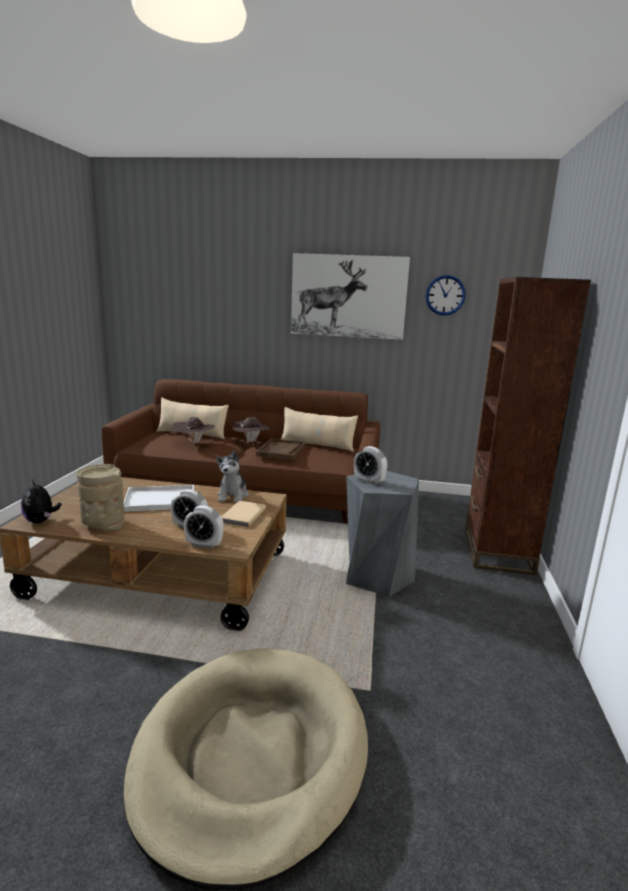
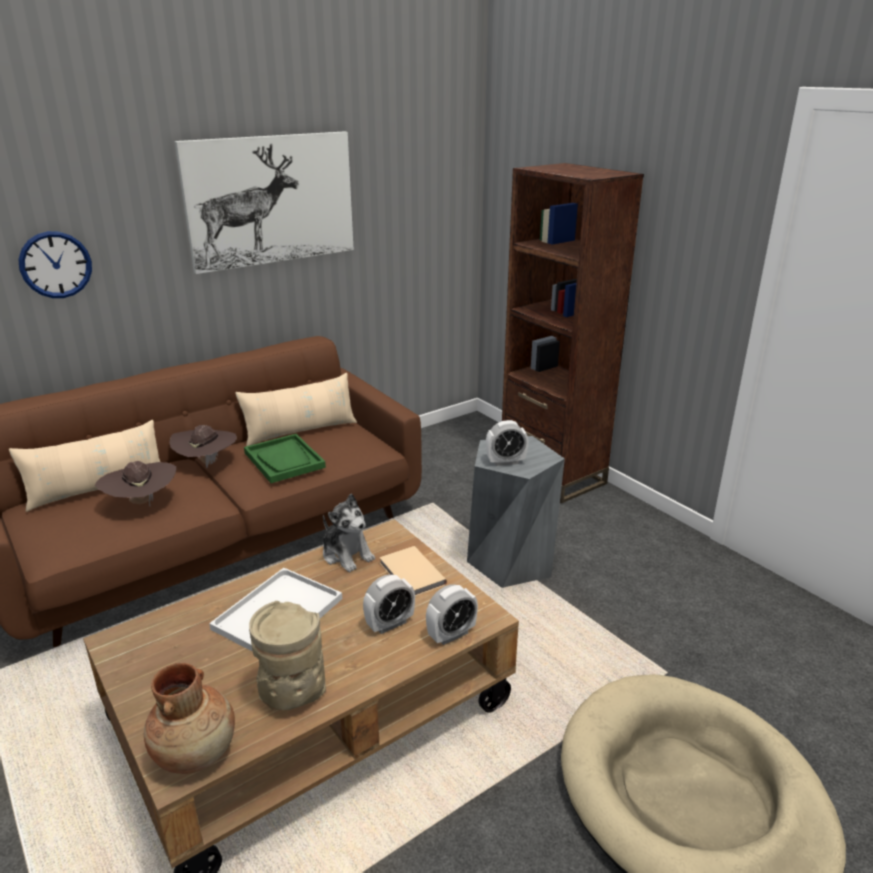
camera: 45 degrees left, 10 degrees up
(41, 521) = (196, 752): plush toy -> brown vase
(281, 451) = (284, 460): brown tray -> green tray
(445, 295) = (392, 179): wall clock -> wall clock (55, 265)

